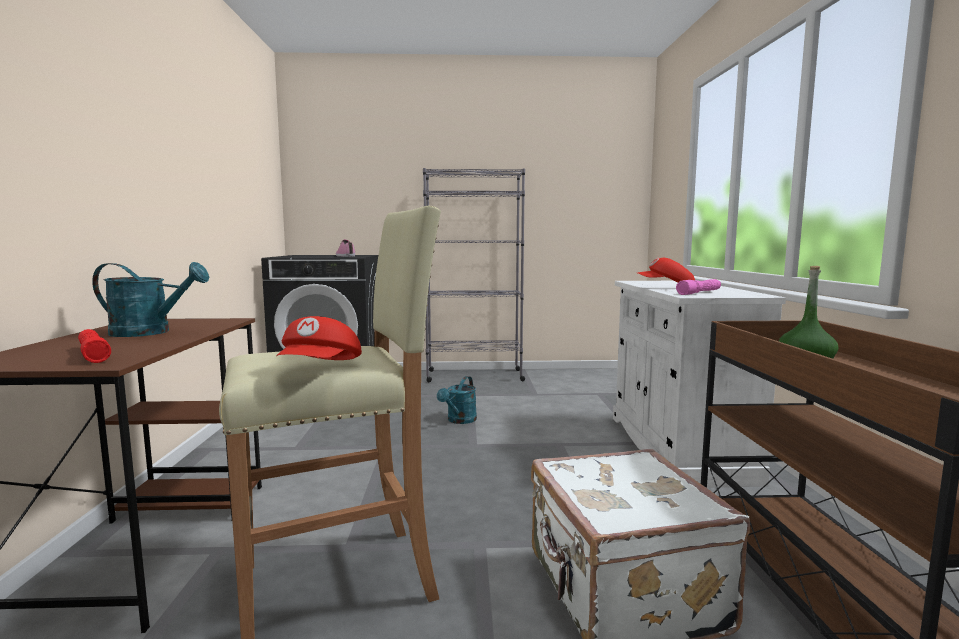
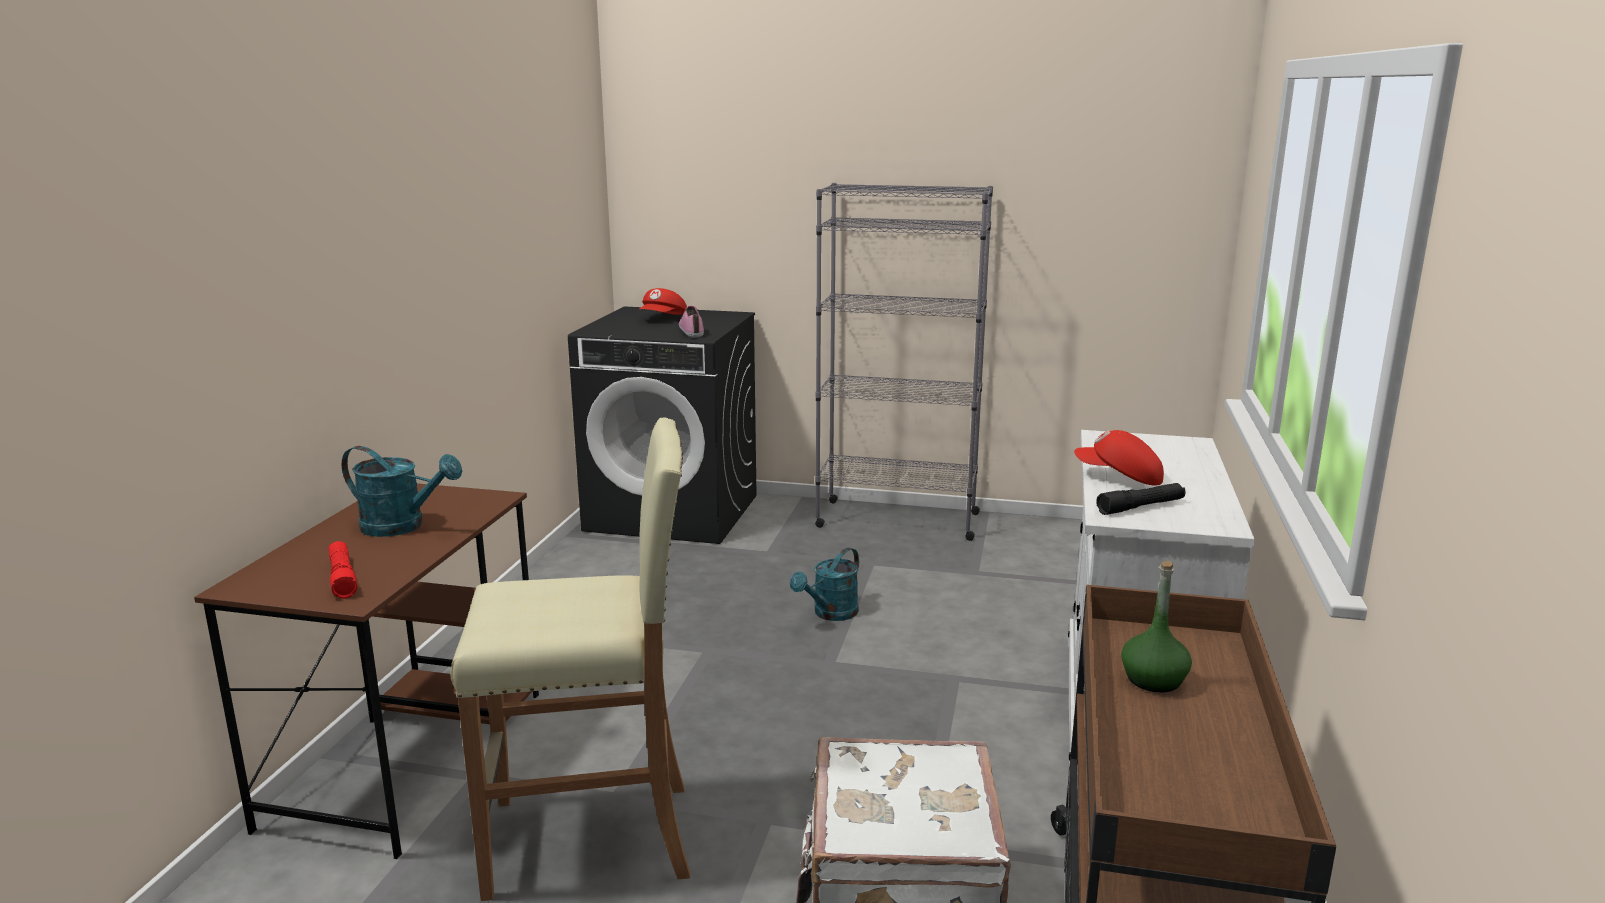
camera: 15 degrees right, 10 degrees up
(321, 369) = (557, 629): red cap -> red cap (663, 318)
(699, 293) = (1140, 507): pink flashlight -> black flashlight

